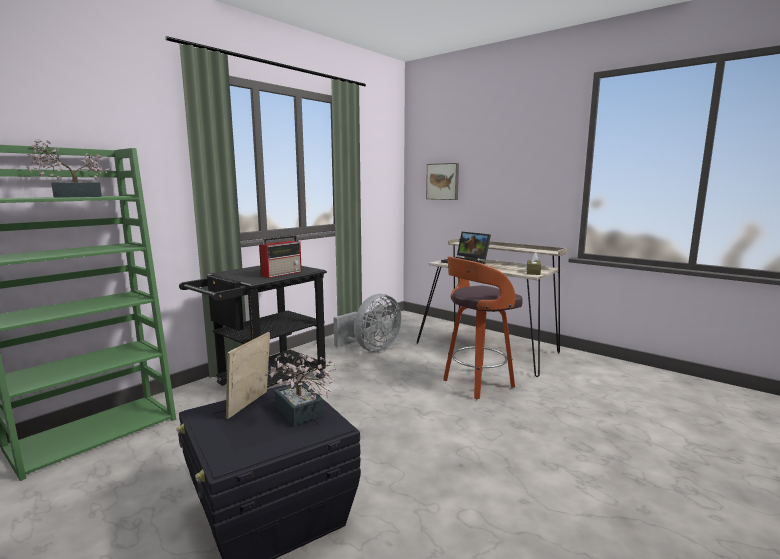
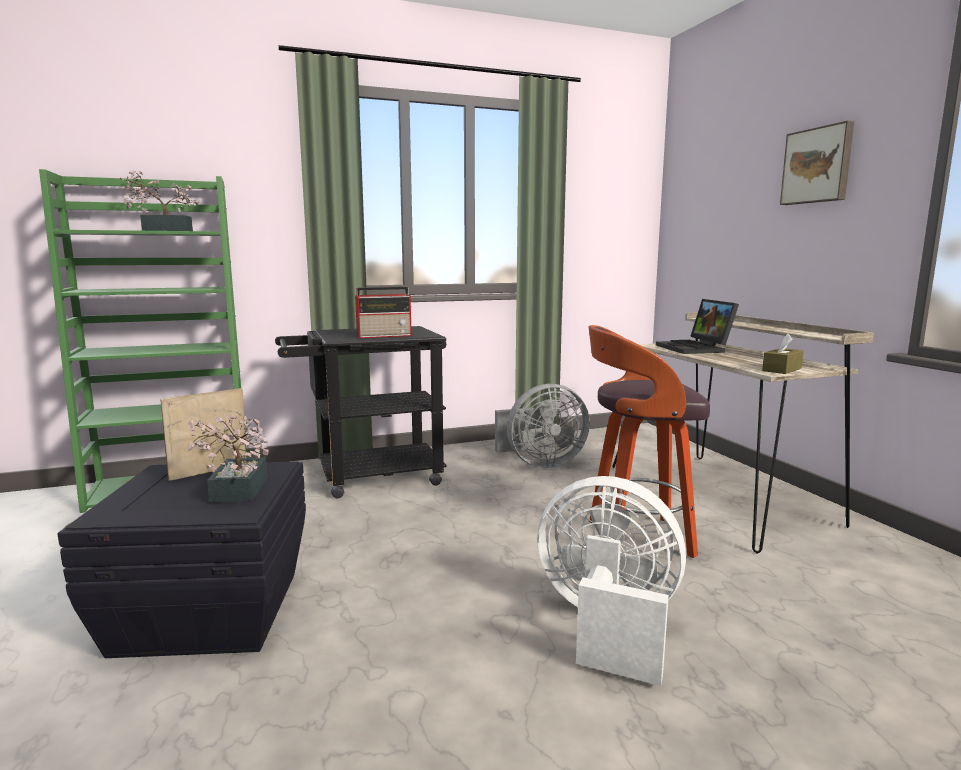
camera: 30 degrees right, 0 degrees up
(443, 181) = (707, 221): picture -> picture (818, 165)
(516, 436) = (607, 625): none -> white fan

